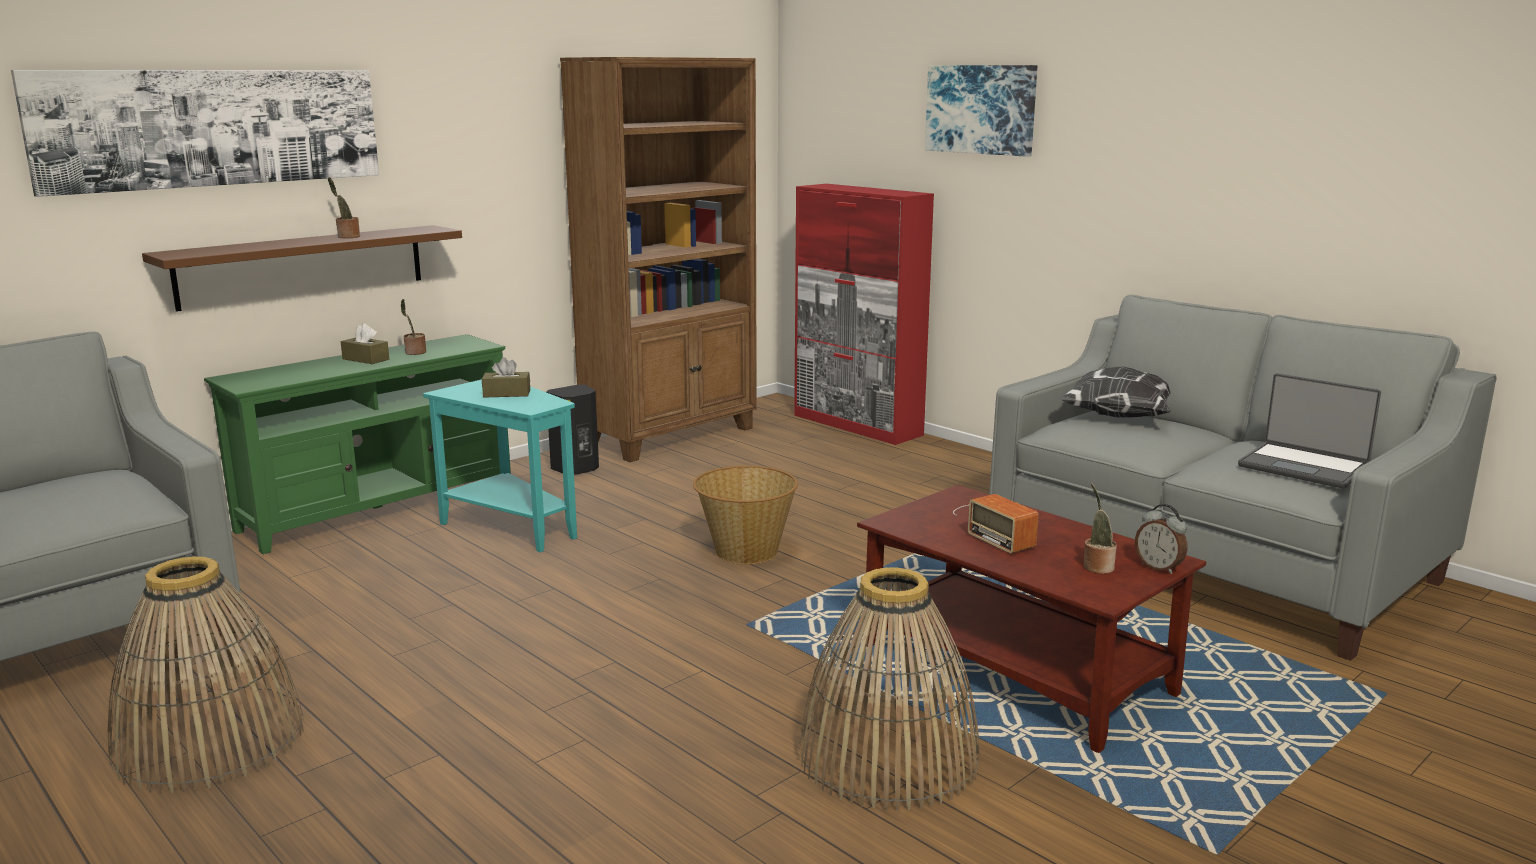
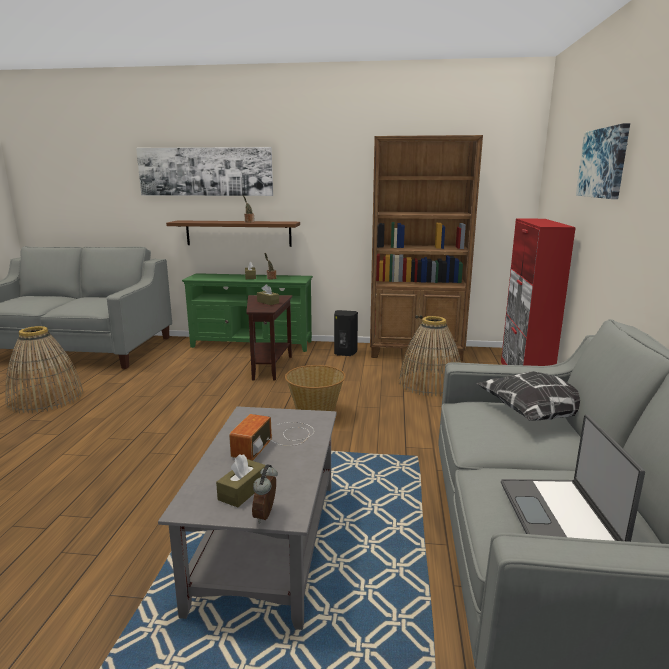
camera: 50 degrees right, 0 degrees up
(510, 526) = (269, 366): turquoise side table -> brown side table
(888, 756) = (123, 537): basket -> basket (430, 383)
(1018, 670) = (268, 544): brown coffee table -> grey coffee table
(1097, 566) = (243, 491): potted plant -> brown tissue box

